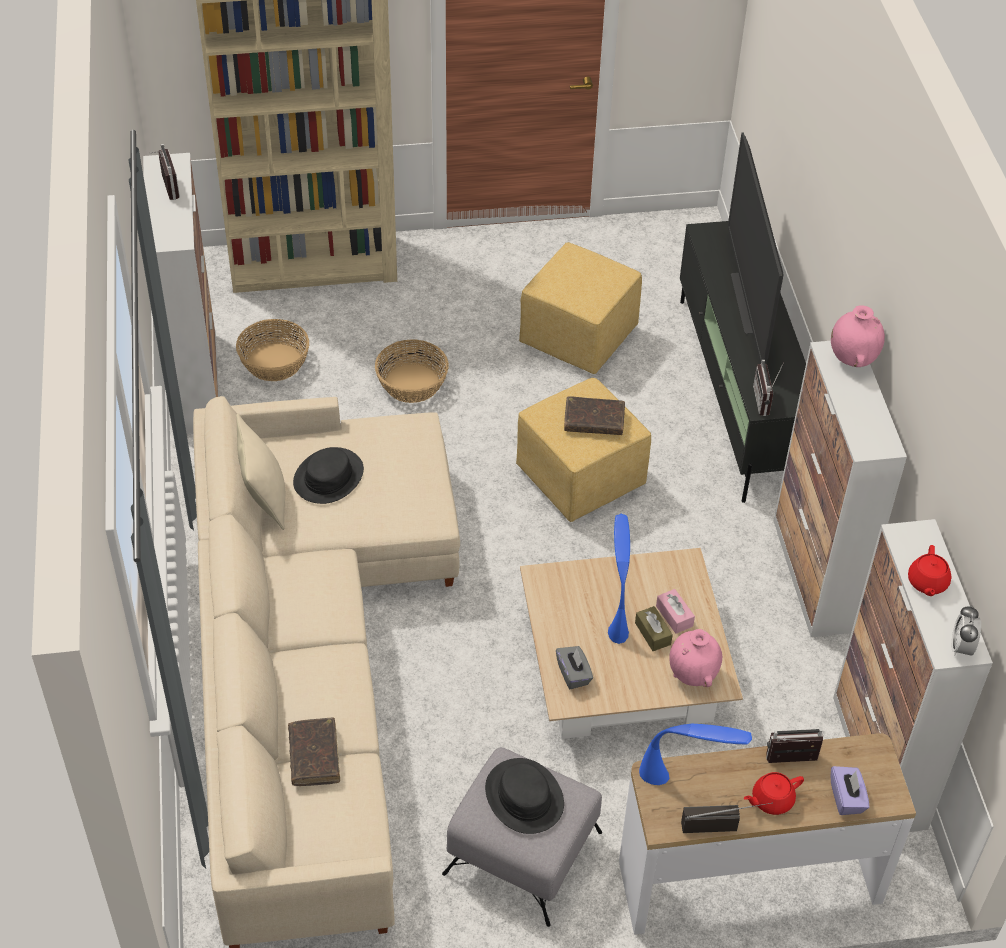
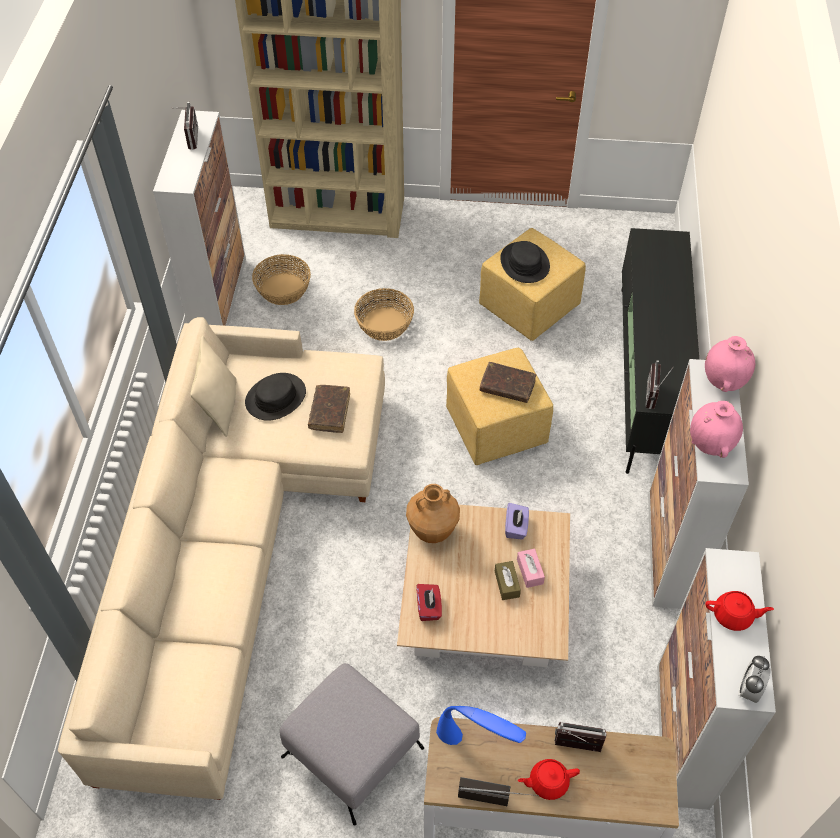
camera: 15 degrees right, 5 degrees up
(314, 756) = (186, 642): brown book -> brown book (329, 412)
(524, 797) = (349, 716): black hat -> black hat (524, 263)
(552, 593) = (433, 531): none -> brown vase
(573, 674) = (429, 608): grey tissue box -> red tissue box
(616, 608) = (483, 554): blue table lamp -> none
(693, 675) = (530, 629): pink vase -> pink vase (710, 445)
(746, 303) = (662, 305): television -> none
(847, 798) = (617, 796): purple tissue box -> purple tissue box (516, 527)
(927, 583) = (733, 616): red teapot -> red teapot turned 105 degrees counterclockwise

